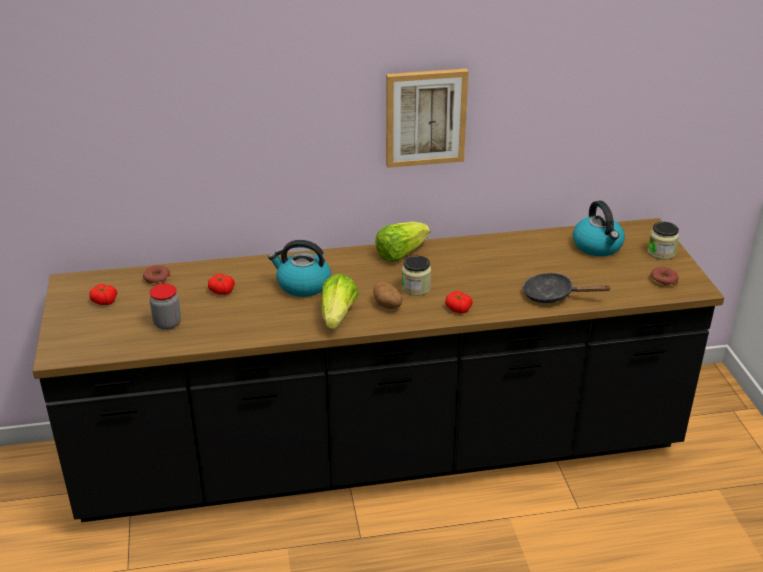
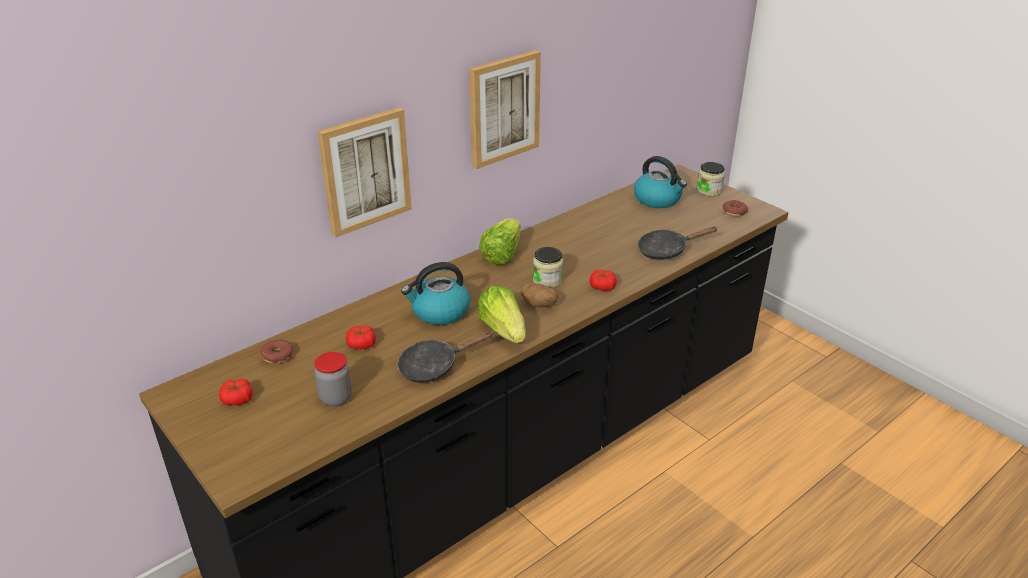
camera: 30 degrees left, 0 degrees up
(257, 326) = (434, 366): none -> black frying pan
(269, 144) = (365, 171): none -> picture

